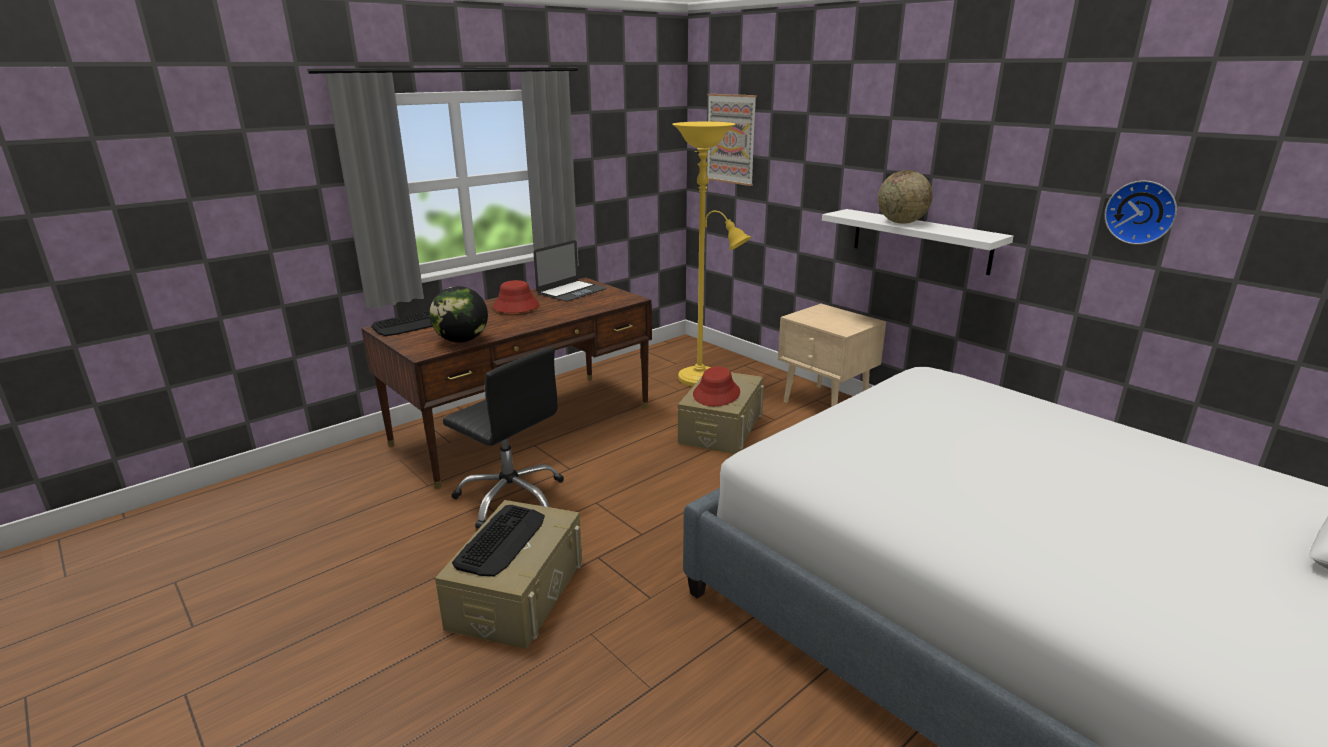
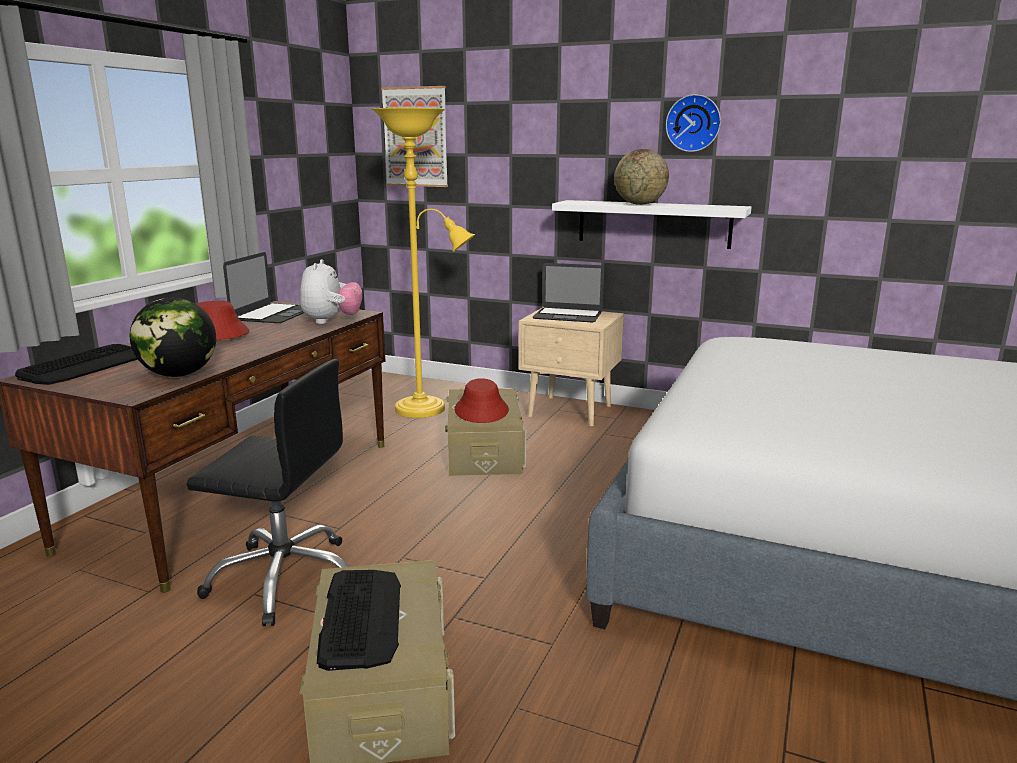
camera: 25 degrees left, 5 degrees down
(604, 304) = (331, 321): none -> plush toy
(830, 317) = (568, 315): none -> laptop
(1141, 212) = (870, 169): wall clock -> wall clock (693, 123)

